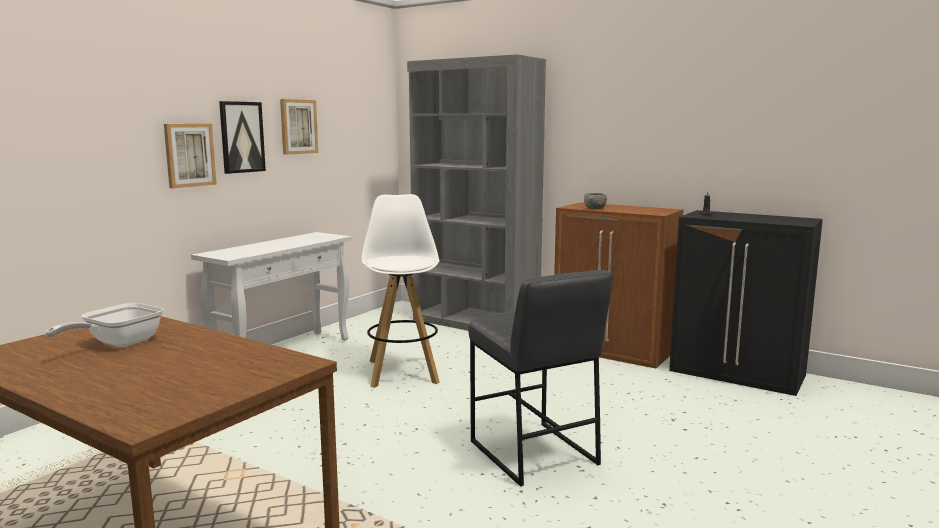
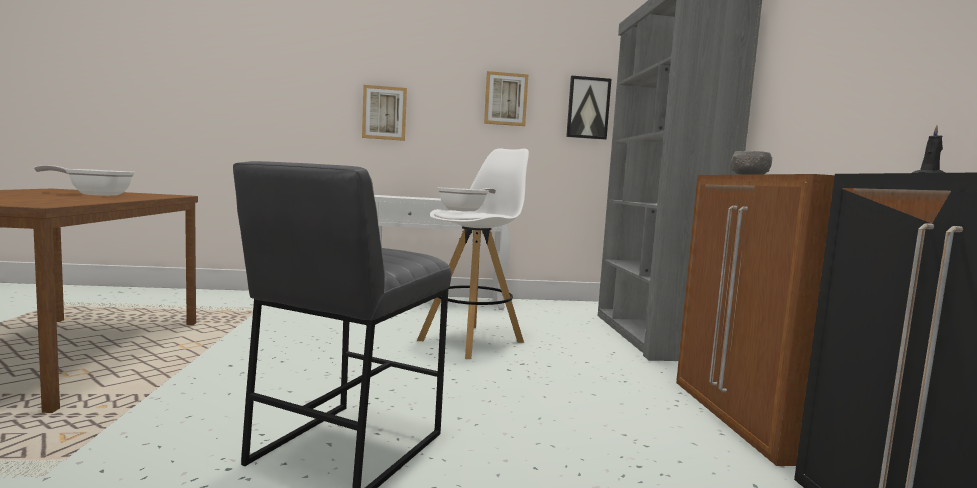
camera: 50 degrees right, 5 degrees down
(241, 137) = (439, 103): picture -> picture (588, 108)
(395, 259) = (466, 210): none -> frying pan

